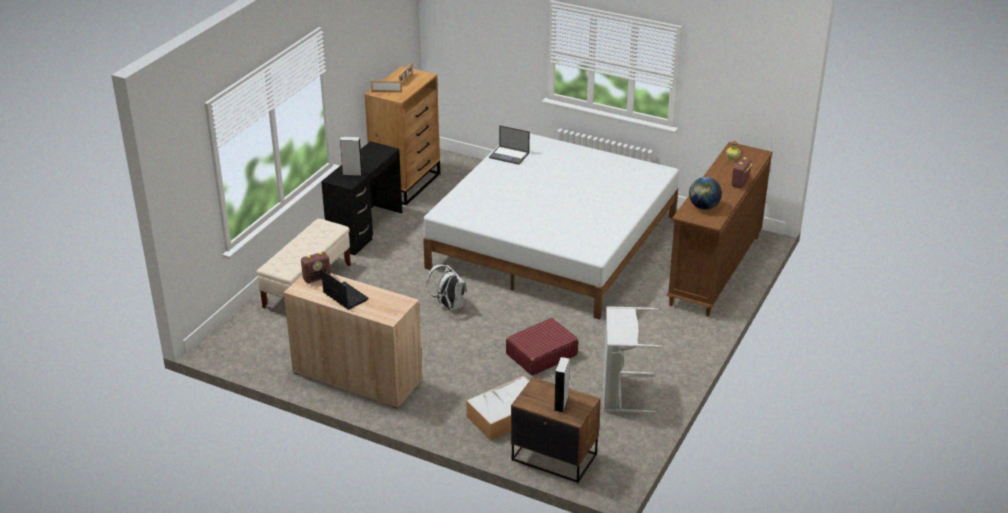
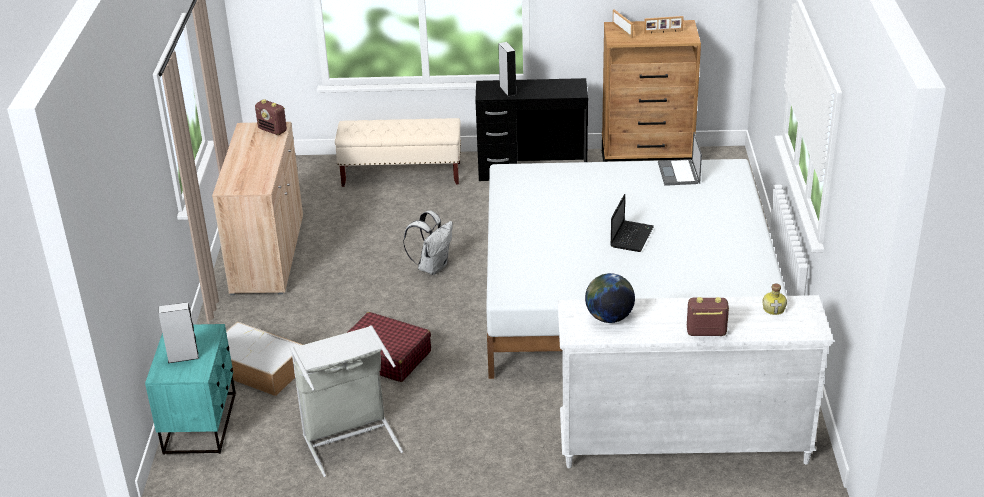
camera: 65 degrees right, 0 degrees up
(344, 296) = (250, 154): laptop -> laptop (631, 236)
(554, 457) = (201, 423): brown nightstand -> turquoise nightstand
(714, 270) = (683, 444): brown dresser -> white dresser

